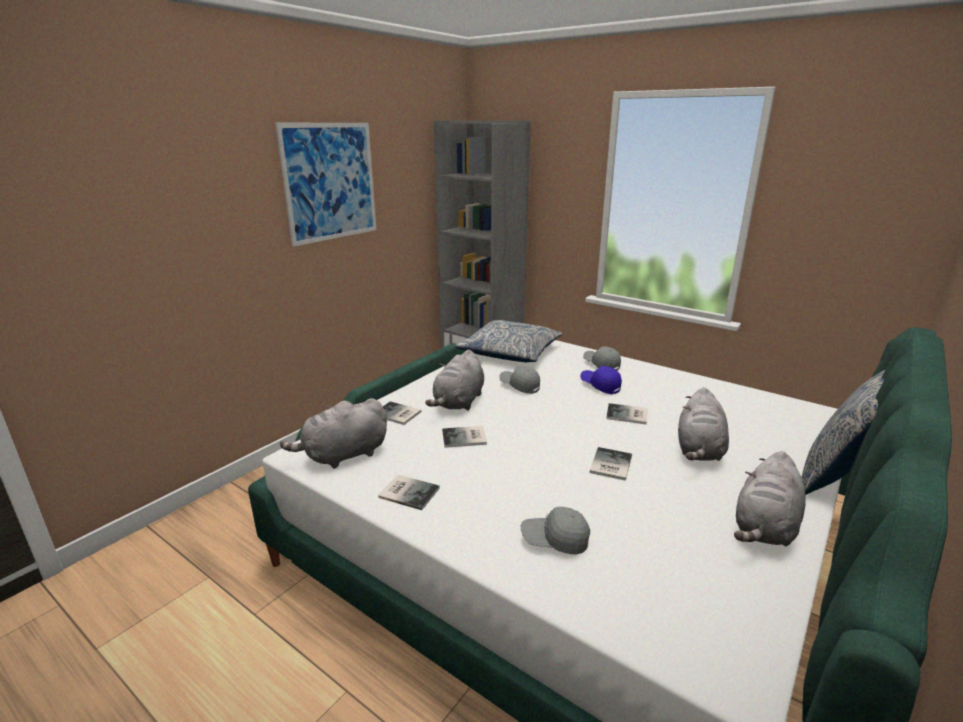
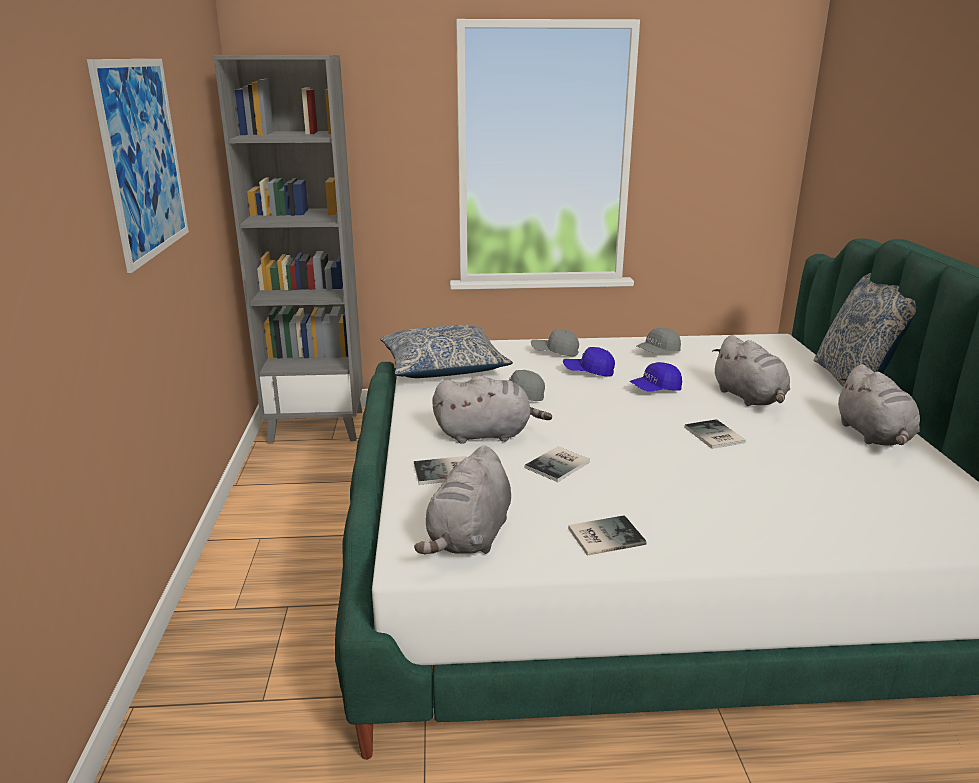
camera: 40 degrees left, 0 degrees up
(459, 402) = (487, 434): grey plush toy -> grey plush toy turned 75 degrees counterclockwise
(555, 540) = (782, 511): grey cap -> grey cap (658, 352)
(628, 415) = (655, 389): book -> blue cap

